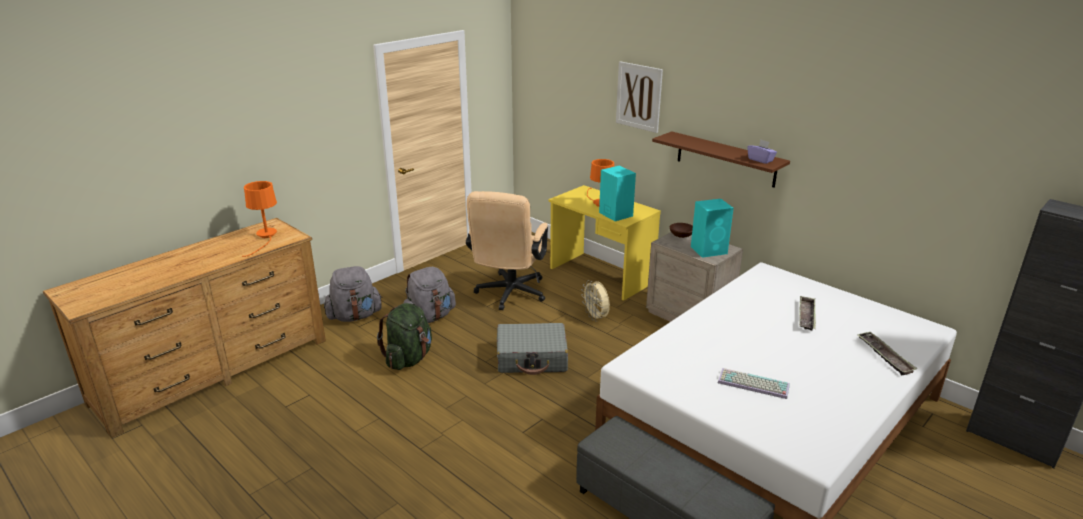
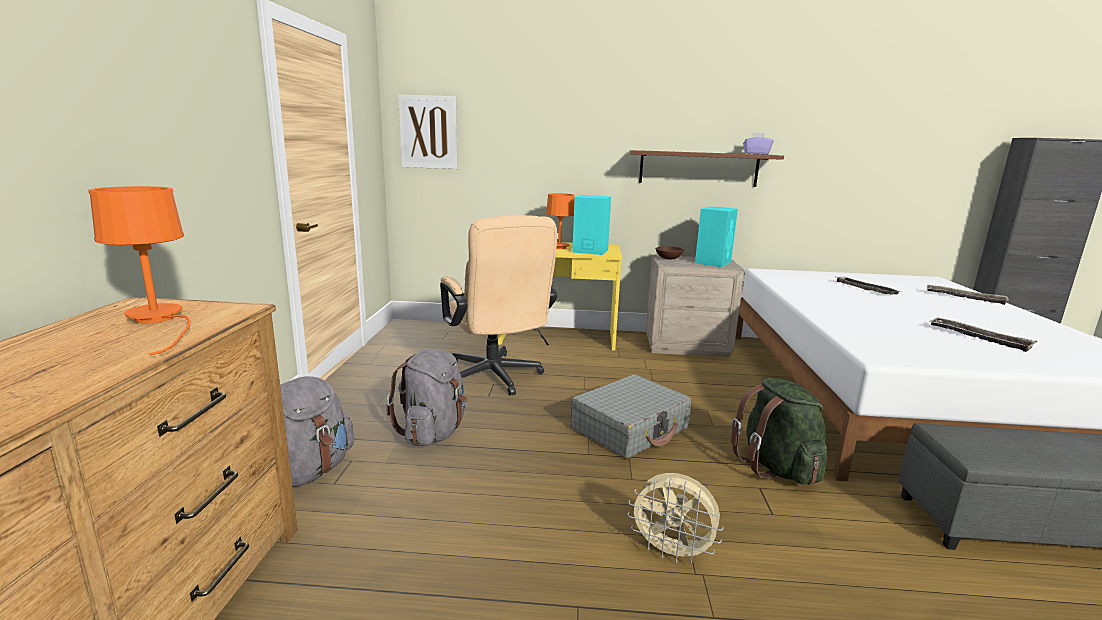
camera: 40 degrees left, 10 degrees down
(409, 359) = (484, 494): green backpack -> green backpack (776, 467)
(596, 317) = (618, 371): beige fan -> beige fan (672, 552)
(639, 96) = (584, 117): picture -> picture (428, 132)
(752, 384) = (978, 338): keyboard -> tray

